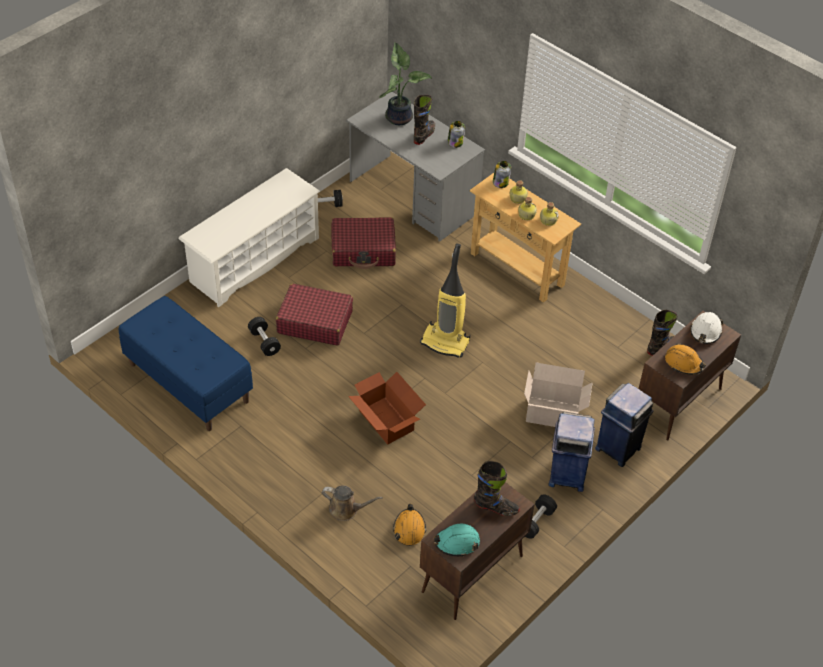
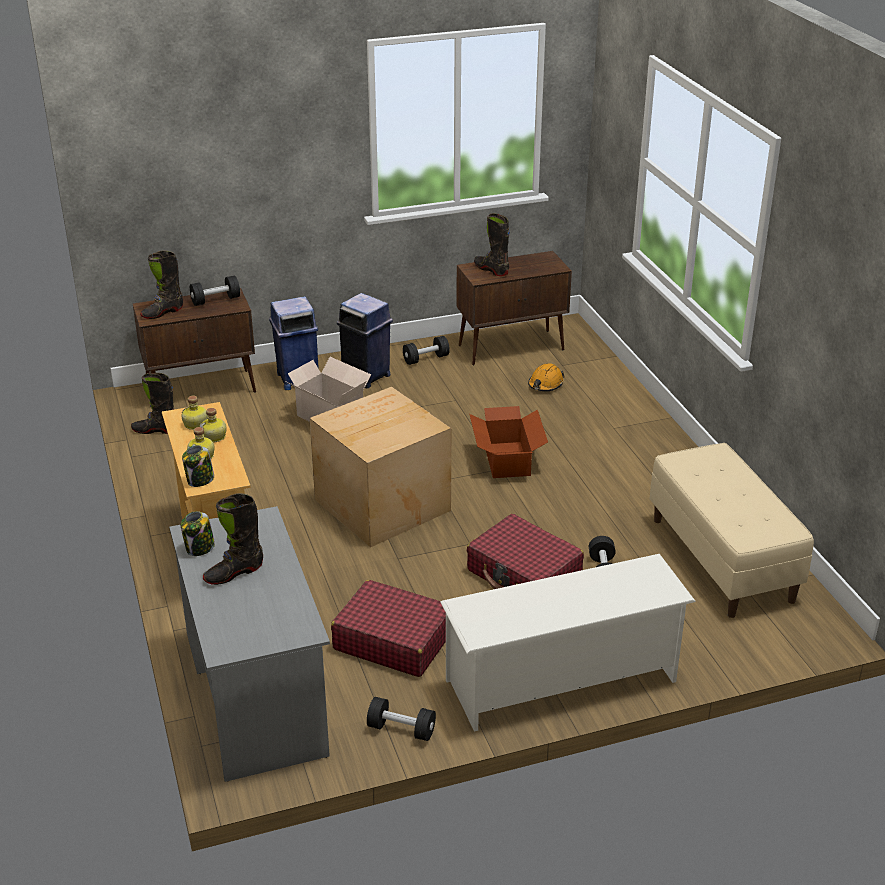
camera: 150 degrees left, 15 degrees down
(188, 383) = (722, 560): blue bench -> beige bench
(346, 509) = (596, 411): brown watering can -> none
(400, 117) = (239, 615): potted plant -> none
(446, 342) = (380, 505): vacuum cleaner -> cardboard box
(457, 543) = (542, 262): turquoise hard hat -> none
(683, 363) = (215, 300): orange hard hat -> black dumbbell
(705, 332) = (162, 312): white hard hat -> black boot

